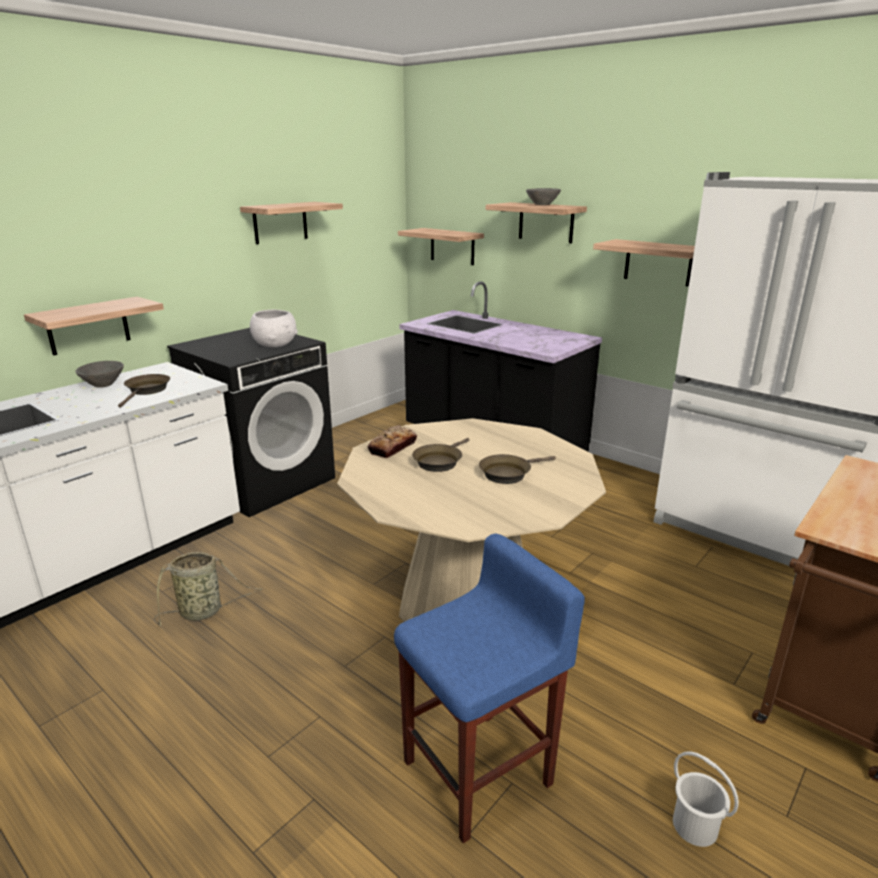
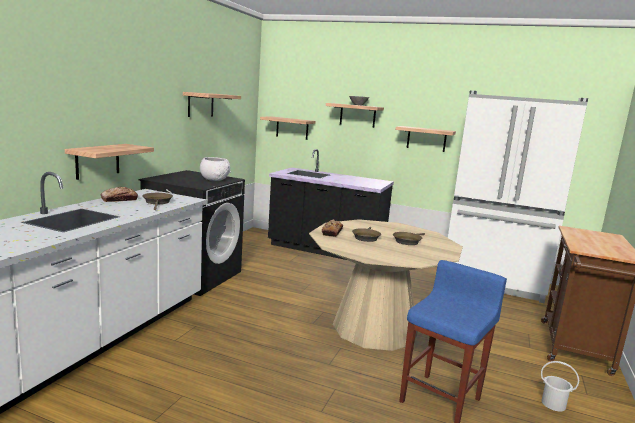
camera: 20 degrees left, 10 degrees down
(102, 385) = (119, 199): grey bowl -> bread
(204, 611) = (215, 347): basket -> none

